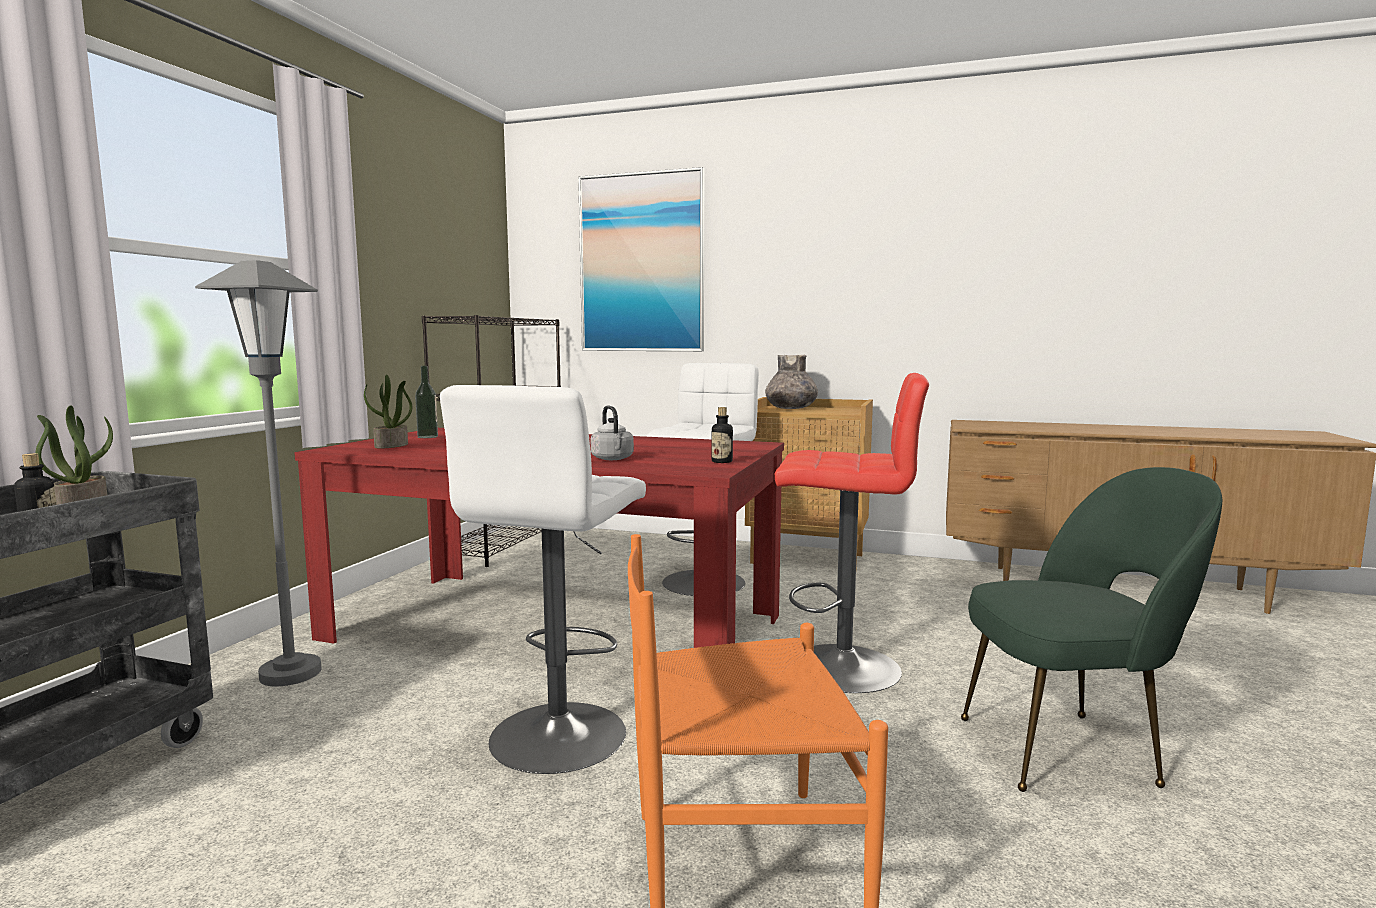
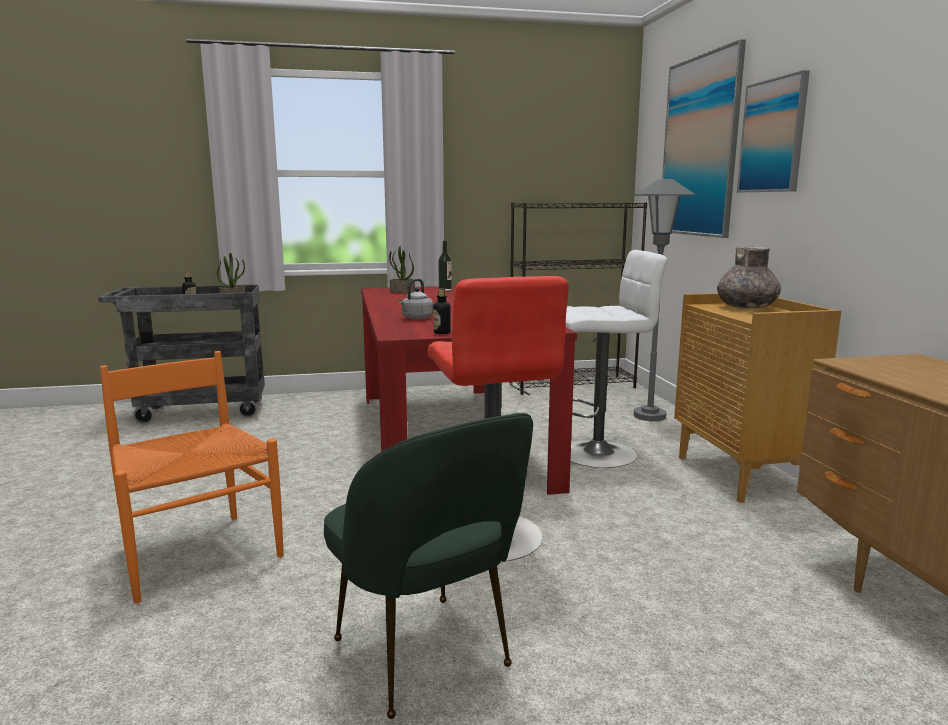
camera: 60 degrees right, 5 degrees up
(291, 673) = (326, 408): grey floor lamp -> grey floor lamp (649, 416)
(556, 737) = (305, 477): white stool -> none
(757, 259) = (773, 136): none -> picture

